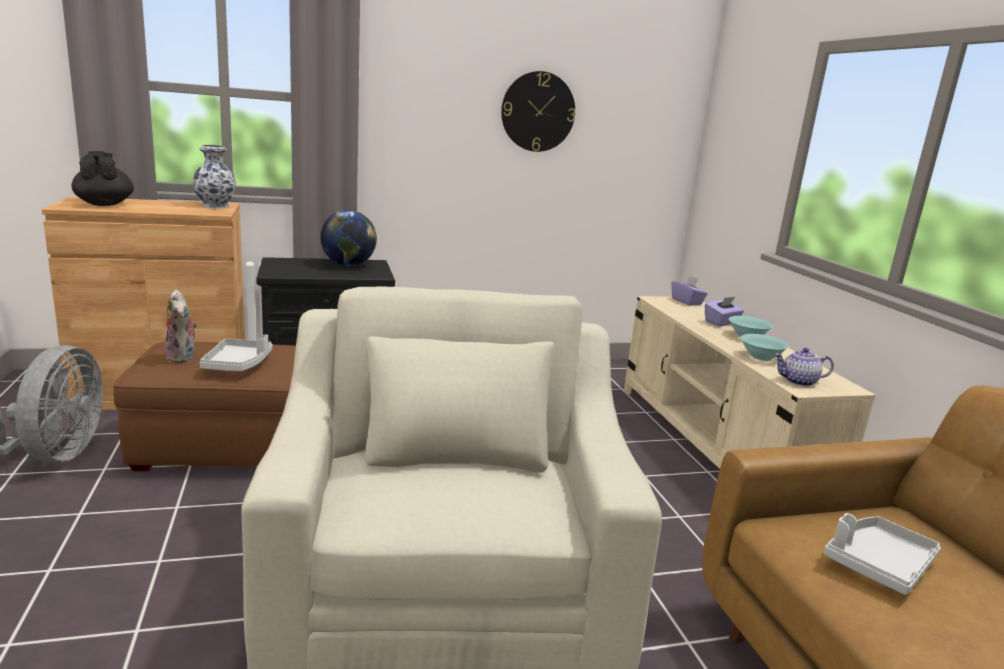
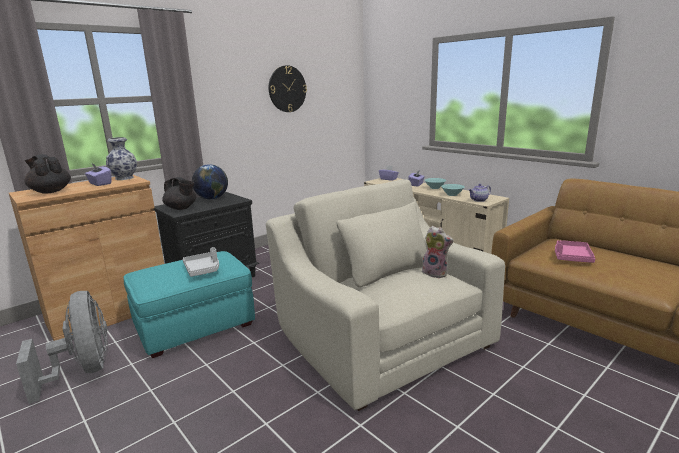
camera: 25 degrees left, 0 degrees up
(173, 207) = (100, 184): none -> purple tissue box
(183, 357) = (162, 276): plush toy -> plush toy (436, 273)
(229, 448) = (196, 326): brown ottoman -> turquoise ottoman
(287, 268) = (181, 208): none -> black teapot
(878, 563) = (571, 257): grey tray -> pink tray

